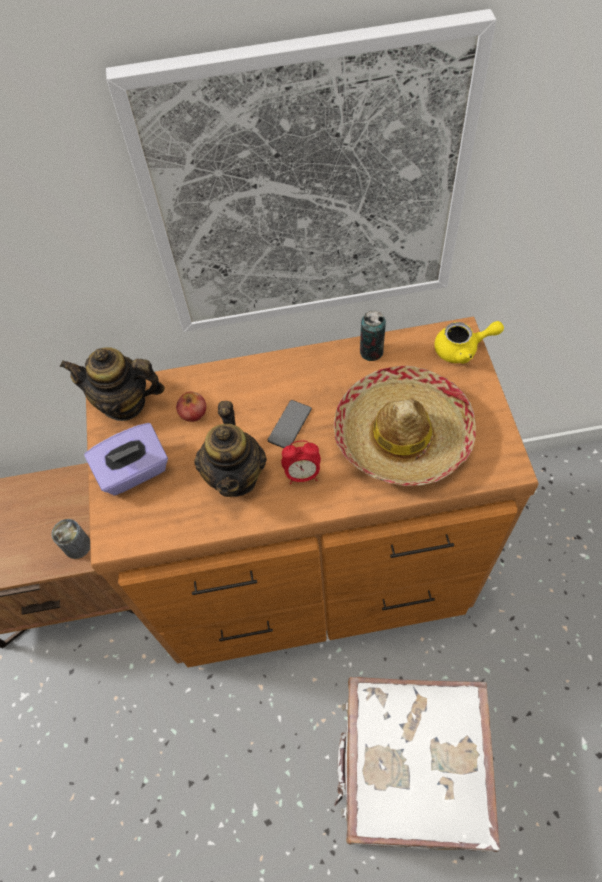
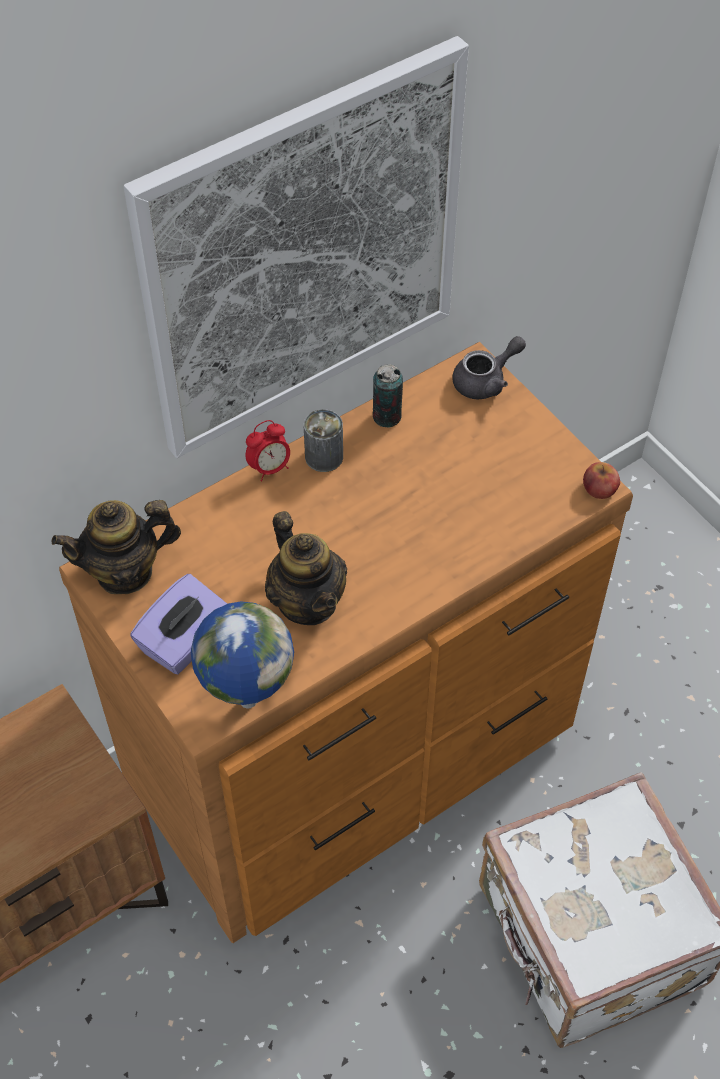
camera: 30 degrees left, 5 degrees down
(77, 546) = (85, 800): can -> can (324, 457)
(151, 535) = (247, 700): none -> globe
(193, 412) = (216, 552): apple -> apple (599, 488)
(289, 425) = (338, 527): phone -> none
(302, 474) = (382, 573): alarm clock -> alarm clock (269, 468)
(403, 435) = (469, 493): hat -> none
(462, 349) = (486, 381): yellow teapot -> grey teapot

